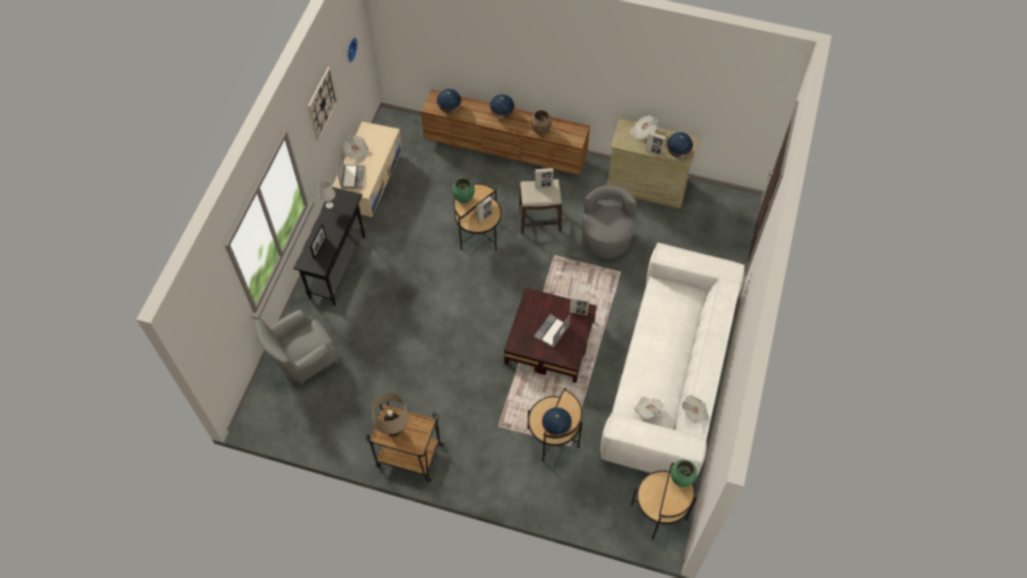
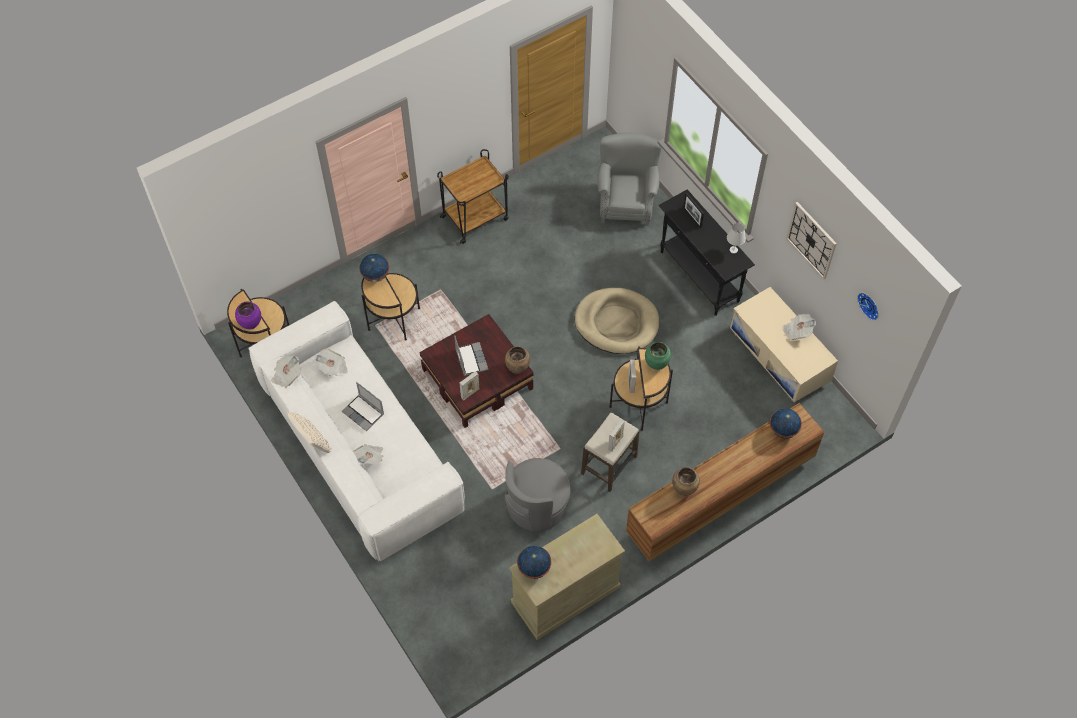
camera: 130 degrees right, 0 degrees up
(352, 177) = (771, 311): laptop -> laptop (364, 413)
(394, 430) = (479, 175): beige table lamp -> none
(424, 290) = (616, 323): none -> beige dog bed
(502, 114) = (736, 471): globe -> none
(531, 298) = (517, 368): none -> brown vase
(606, 239) = (537, 505): grey armchair -> grey armchair turned 90 degrees clockwise
(642, 132) = (588, 557): newspaper -> newspaper (370, 458)
(653, 152) = (555, 546): picture frame -> none
(681, 479) = (251, 324): green vase -> purple vase
(723, 352) = (312, 441): none -> beige pillow

